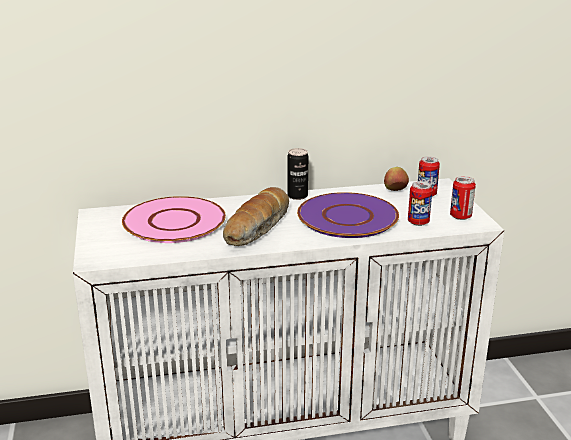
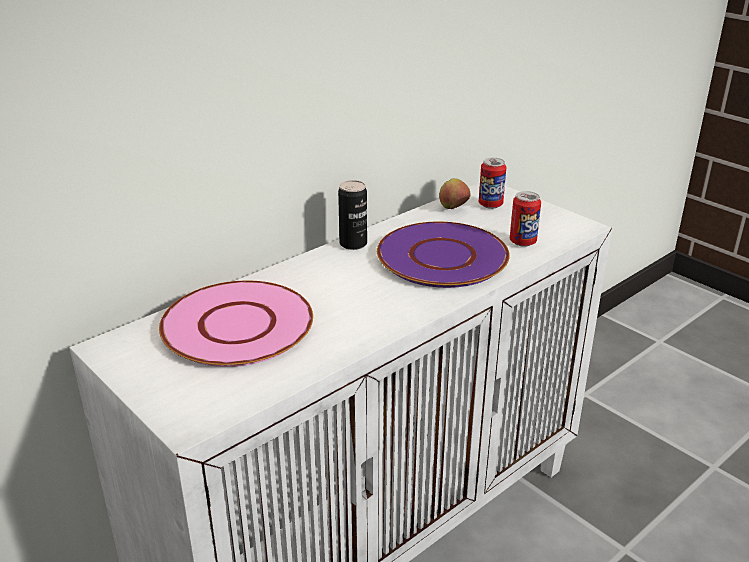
camera: 30 degrees left, 5 degrees up
(258, 228) = (358, 302): bread -> none
(460, 216) = (555, 223): can -> none

